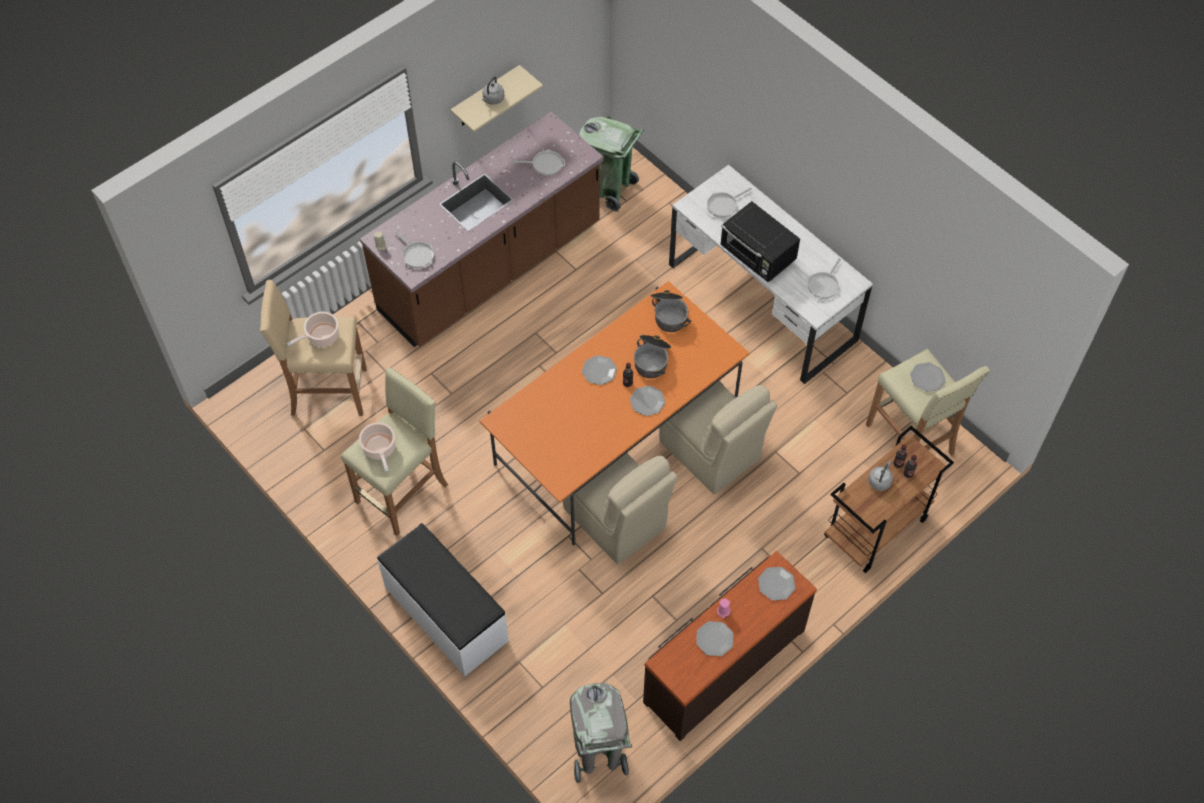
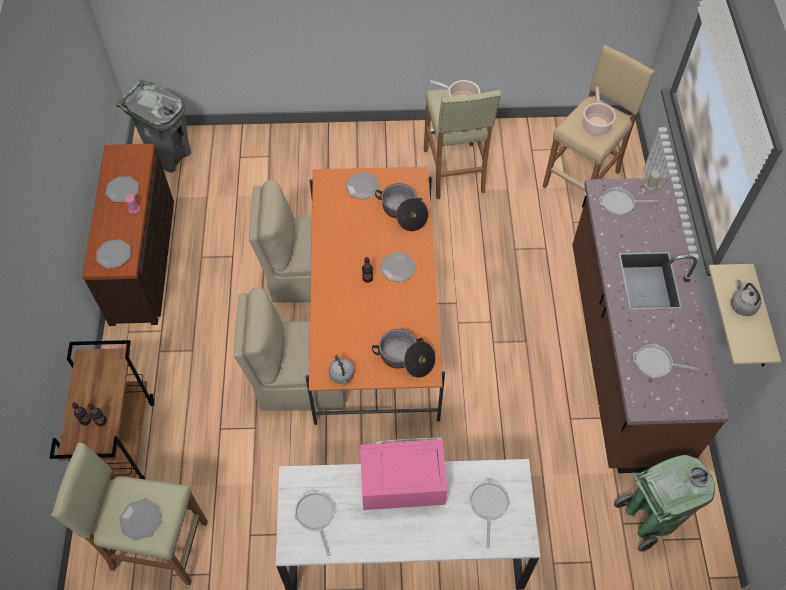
camera: 130 degrees right, 0 degrees up
(445, 614) = (340, 140): white bench -> none
(545, 164) = (656, 363): frying pan -> frying pan turned 60 degrees clockwise
(647, 401) = (338, 280): plate -> plate (362, 187)
(652, 360) = (372, 311): cooking pot -> cooking pot (403, 212)
(757, 256) = (401, 484): black microwave -> pink microwave
(880, 481) = (104, 394): grey kettle -> grey kettle (342, 376)

